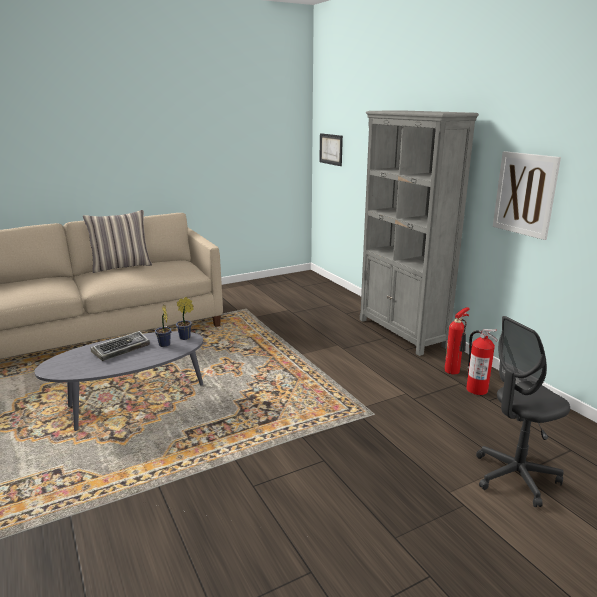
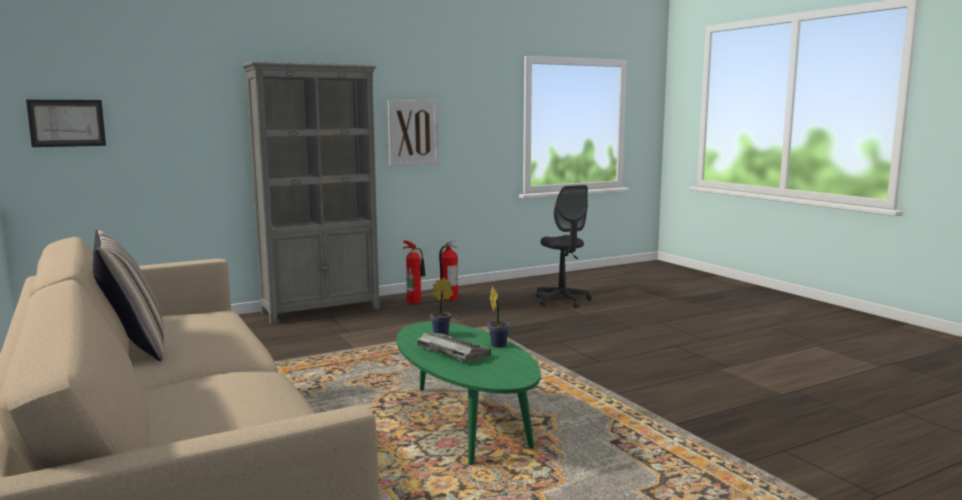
camera: 90 degrees left, 10 degrees down
(130, 403) = (463, 425): grey coffee table -> green coffee table
(186, 337) = (421, 327): potted plant -> potted plant (498, 344)

